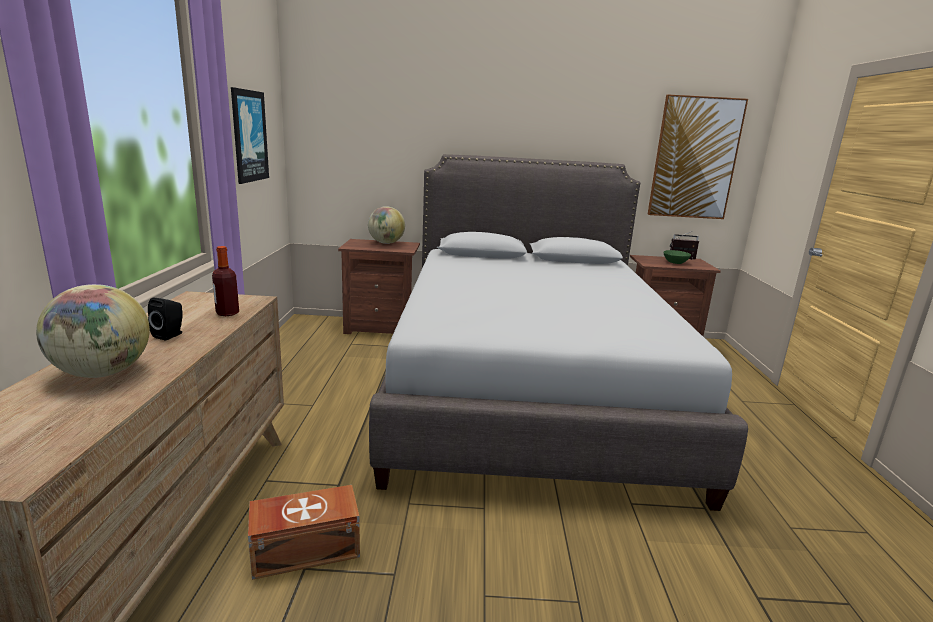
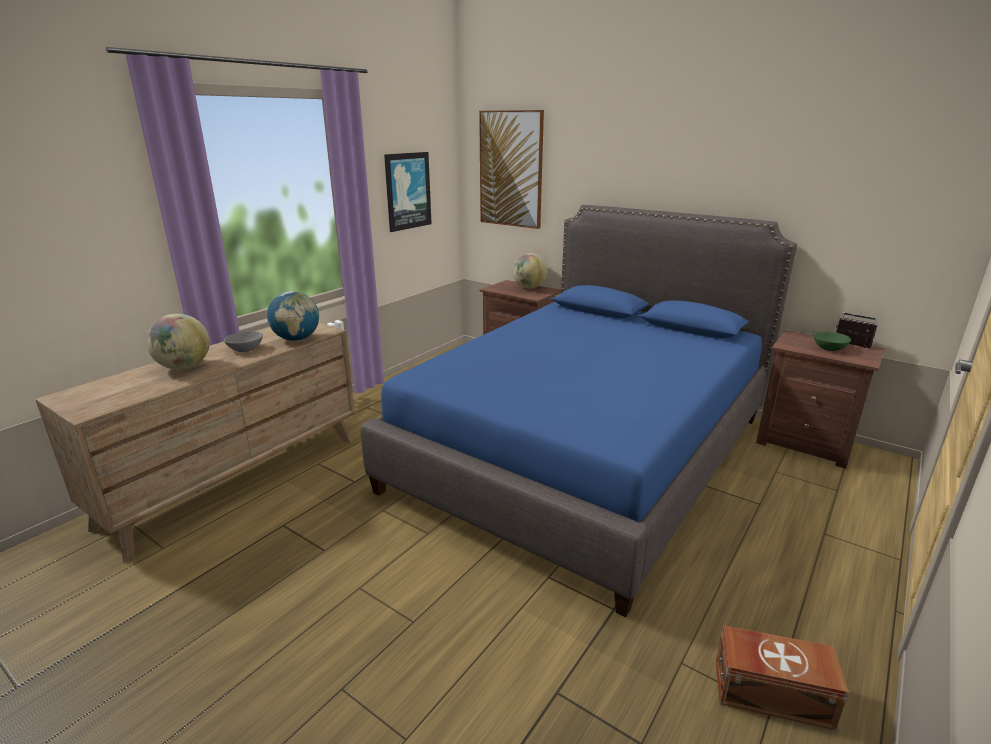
camera: 35 degrees right, 5 degrees up
(170, 335) = (246, 349): black speaker -> grey bowl
(227, 313) = (297, 339): bottle -> globe
(304, 548) = (294, 514): brown storage box -> brown storage box (770, 691)
(528, 389) = (585, 452): grey bed -> blue bed
(695, 158) = (883, 217): picture -> picture (511, 169)

